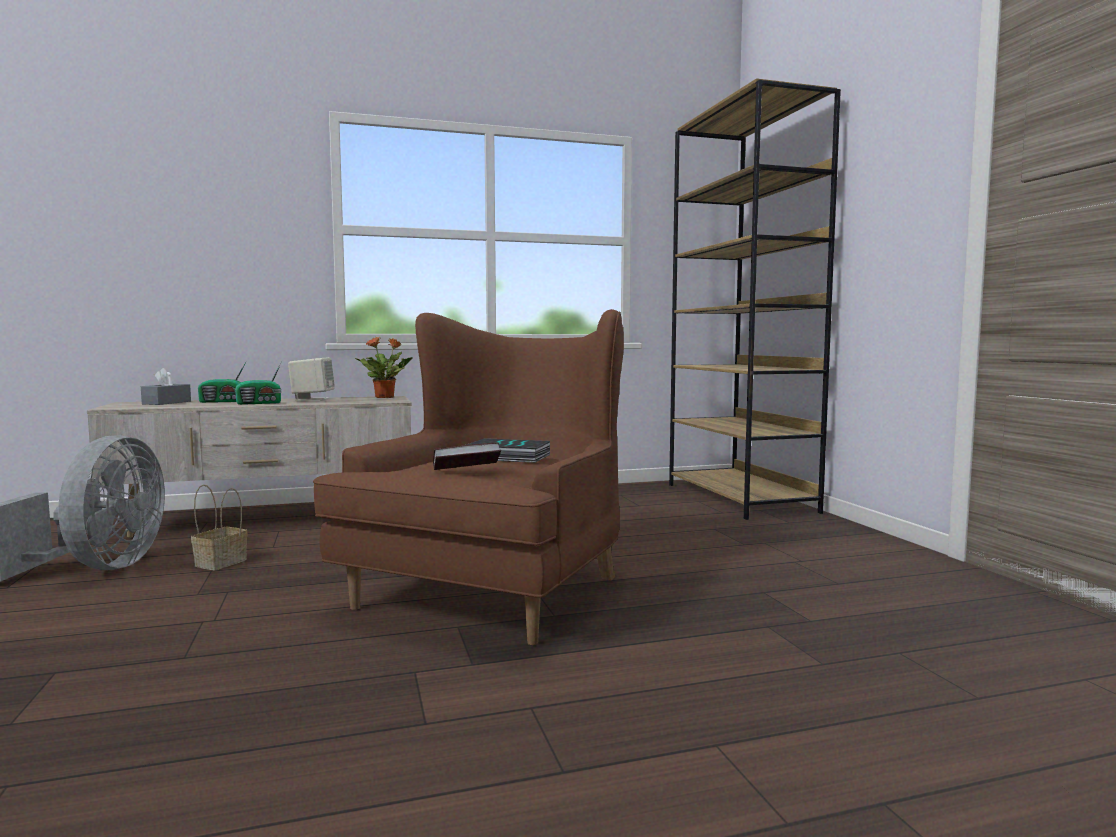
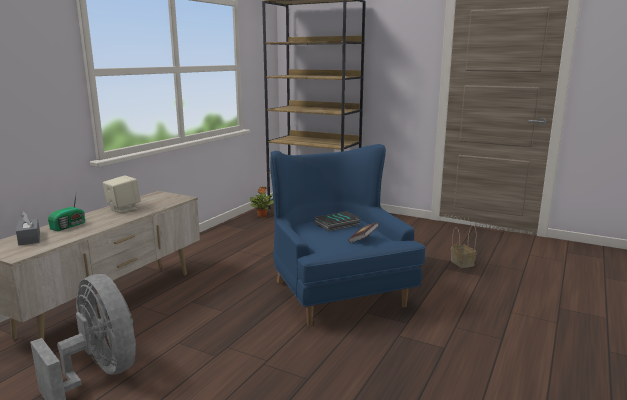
camera: 45 degrees left, 10 degrees up
(221, 562) = (169, 336): basket -> basket (461, 263)
(260, 403) = (110, 221): radio -> none
(385, 397) = (158, 195): potted plant -> potted plant (262, 216)
(494, 589) = (337, 291): brown armchair -> blue armchair

